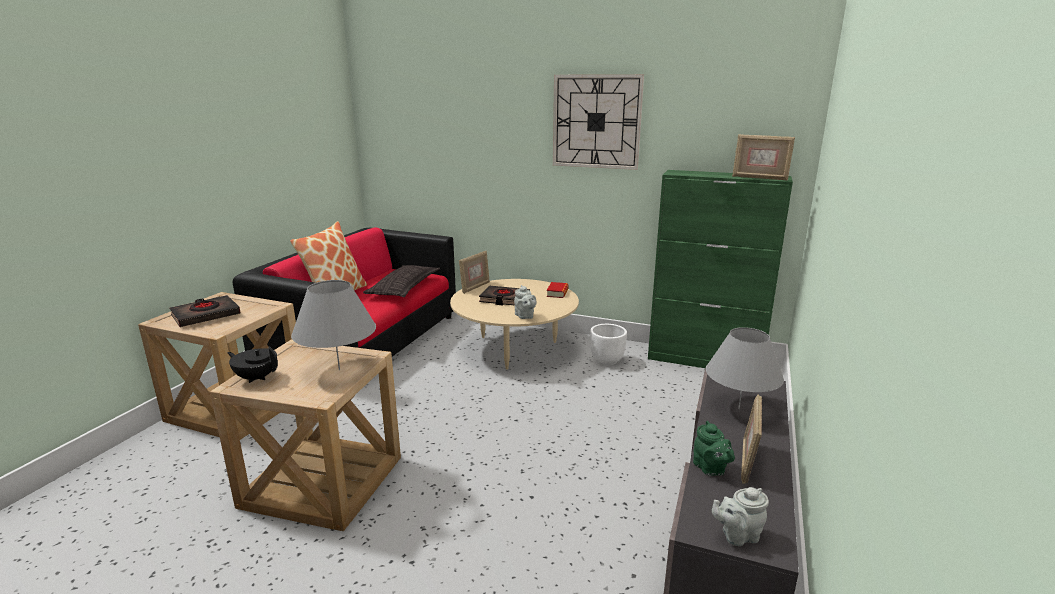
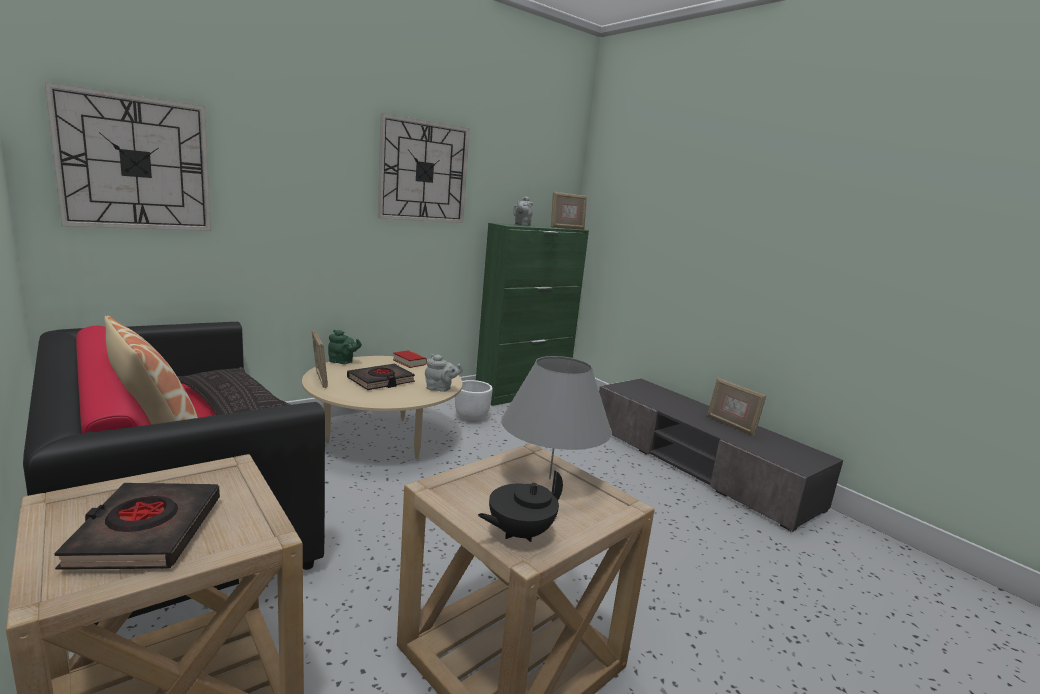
camera: 60 degrees left, 5 degrees down
(404, 131) = (135, 163): none -> wall clock
(710, 469) = (733, 437): green teapot -> green teapot (342, 362)
(737, 535) = (807, 459): grey teapot -> grey teapot (522, 225)
(739, 409) = (665, 401): grey table lamp -> none

